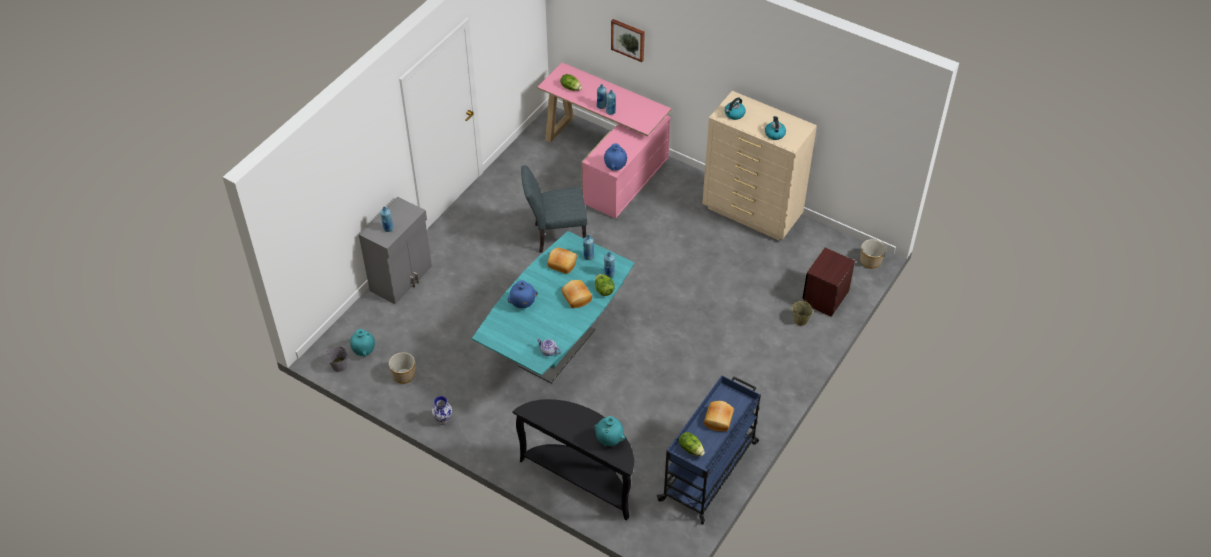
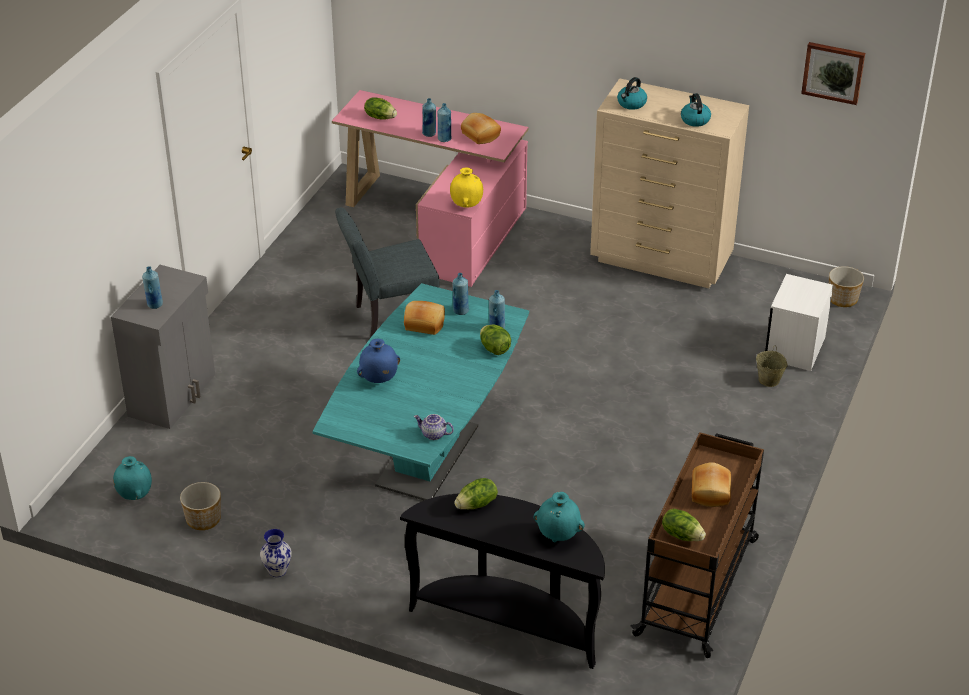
camera: 10 degrees left, 10 degrees down
(339, 365) = (100, 518): grey bucket -> none
(563, 409) = (477, 504): none -> lettuce
(576, 298) = (456, 363): bread -> bread (480, 135)
(615, 167) = (466, 205): blue vase -> yellow vase
(628, 39) = (459, 32): picture -> picture (833, 72)
(710, 470) = (698, 585): blue cart -> brown cart
(825, 297) = (795, 348): brown nightstand -> white nightstand

